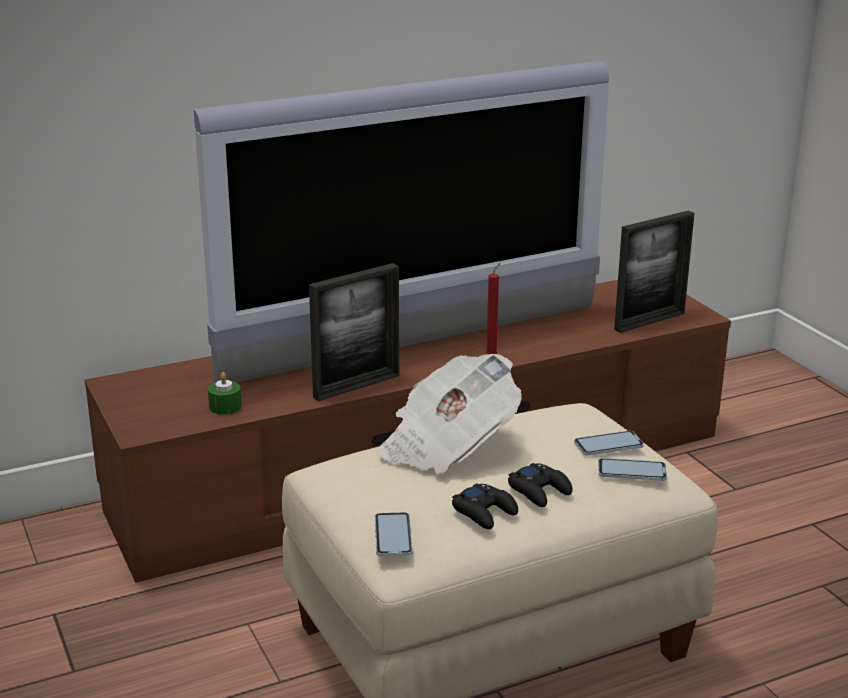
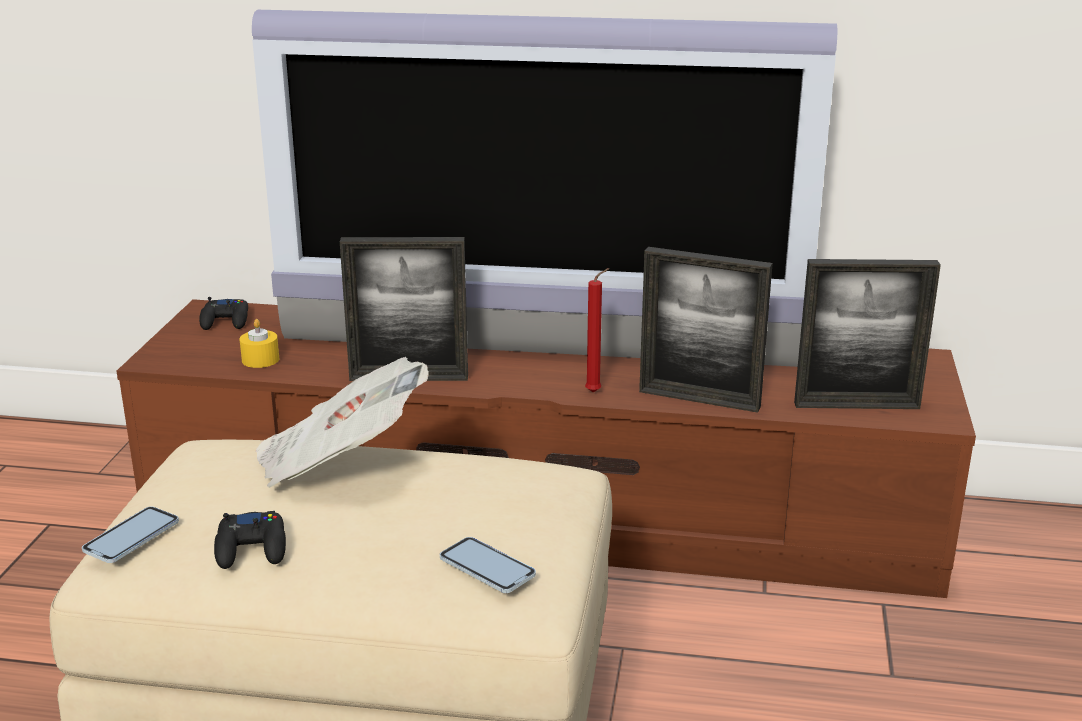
camera: 35 degrees right, 0 degrees up
(225, 406) = (260, 359): green candle -> yellow candle
(539, 491) = (346, 548): black game controller -> black game controller (226, 321)
(560, 344) = (699, 399): none -> picture frame
(608, 445) = (511, 526): phone -> none

